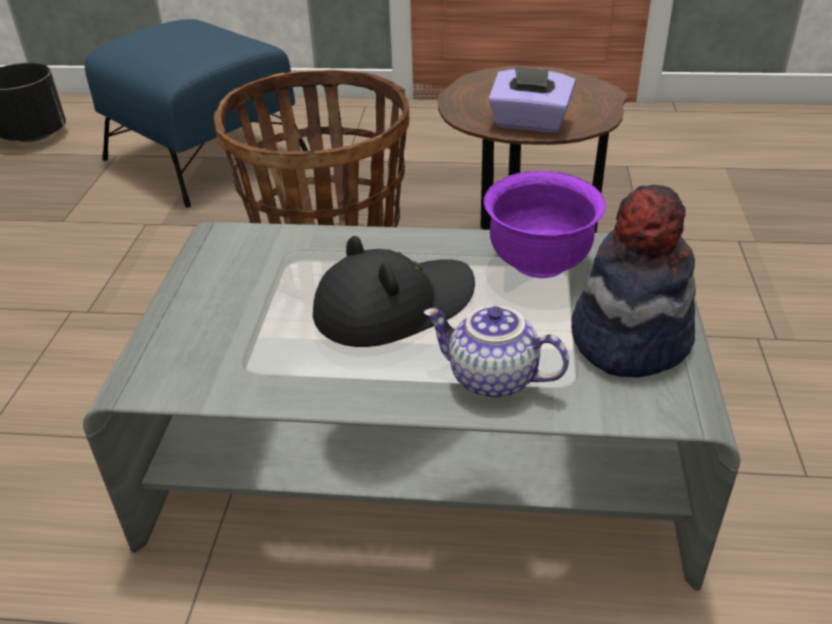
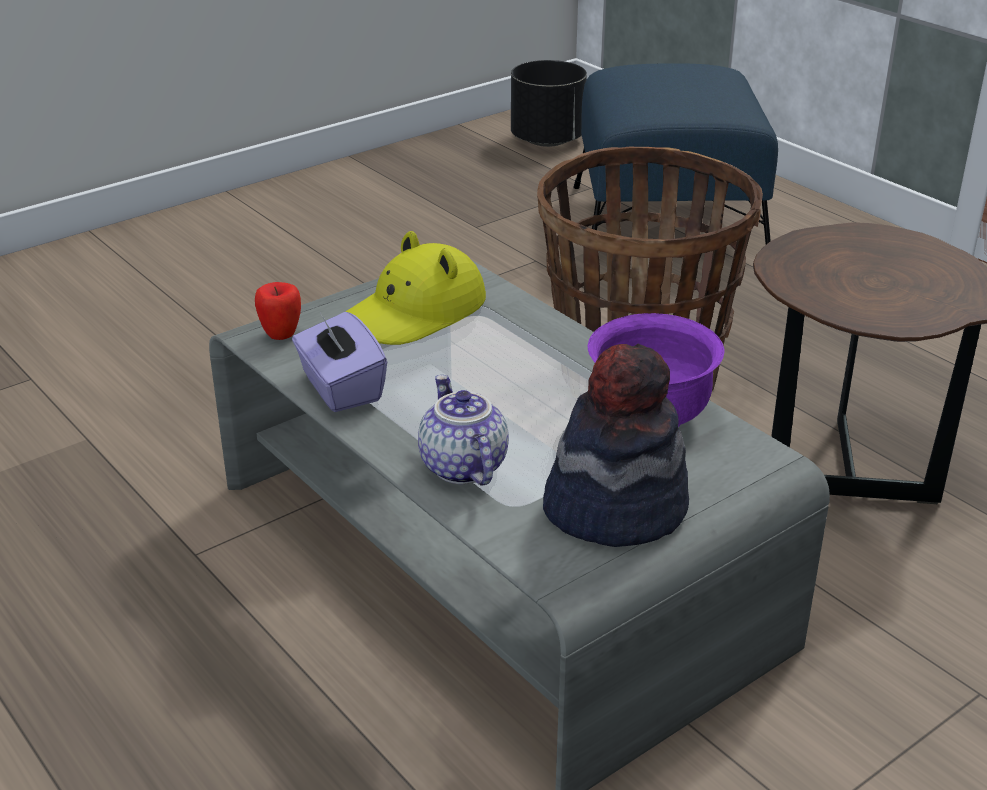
camera: 45 degrees right, 5 degrees down
(164, 369) = (281, 334): none -> apple
(252, 286) = (414, 313): none -> yellow hat
(394, 306) = (483, 381): black hat -> none
(529, 123) = (829, 294): purple tissue box -> purple tissue box (340, 388)

